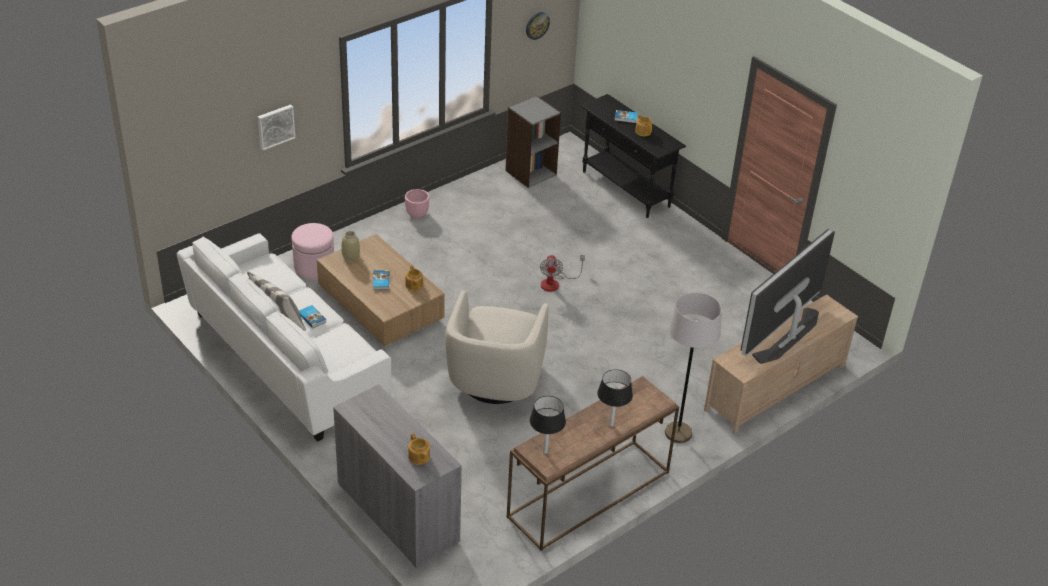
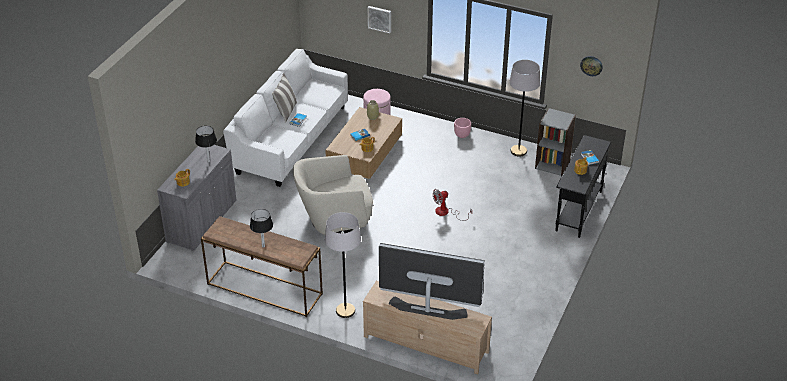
camera: 65 degrees right, 0 degrees up
(486, 186) = (518, 151): none -> grey floor lamp
(545, 452) = (223, 228): black table lamp -> black table lamp (208, 161)

